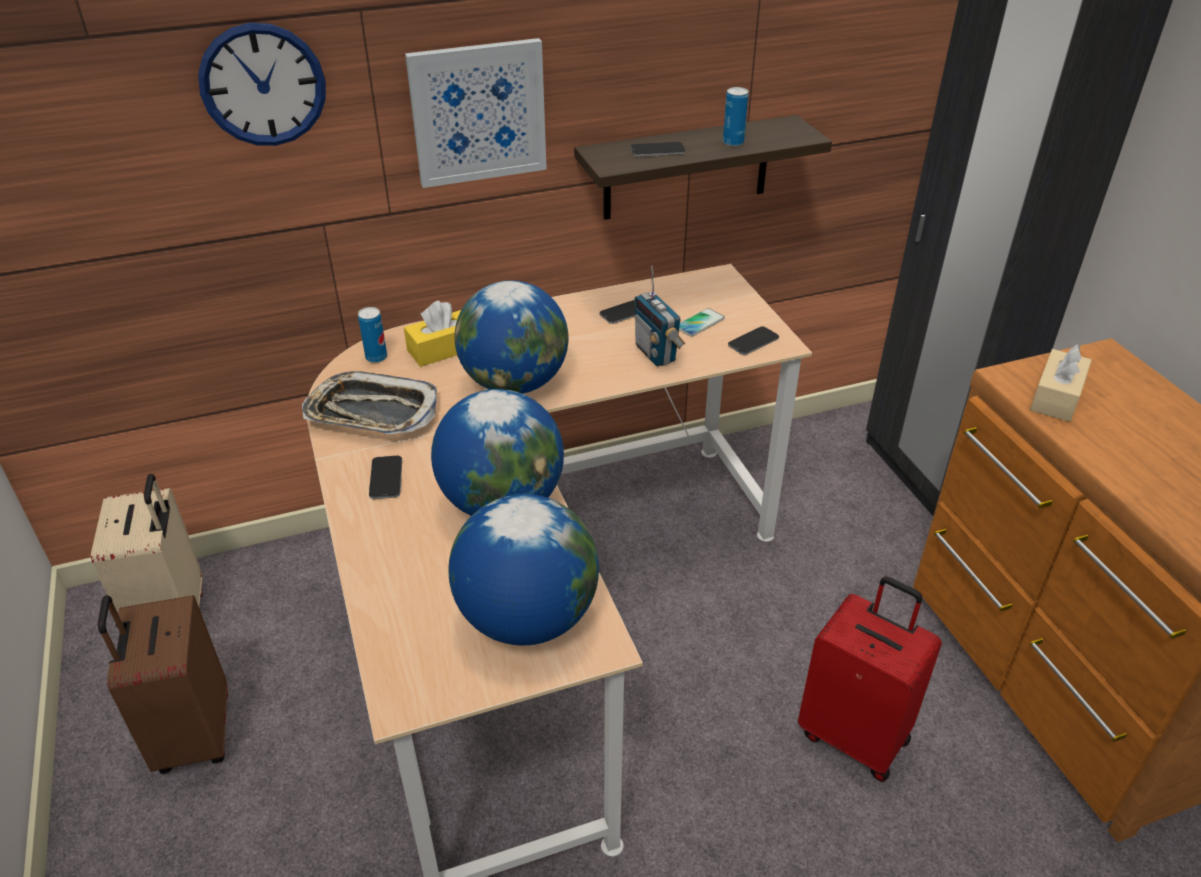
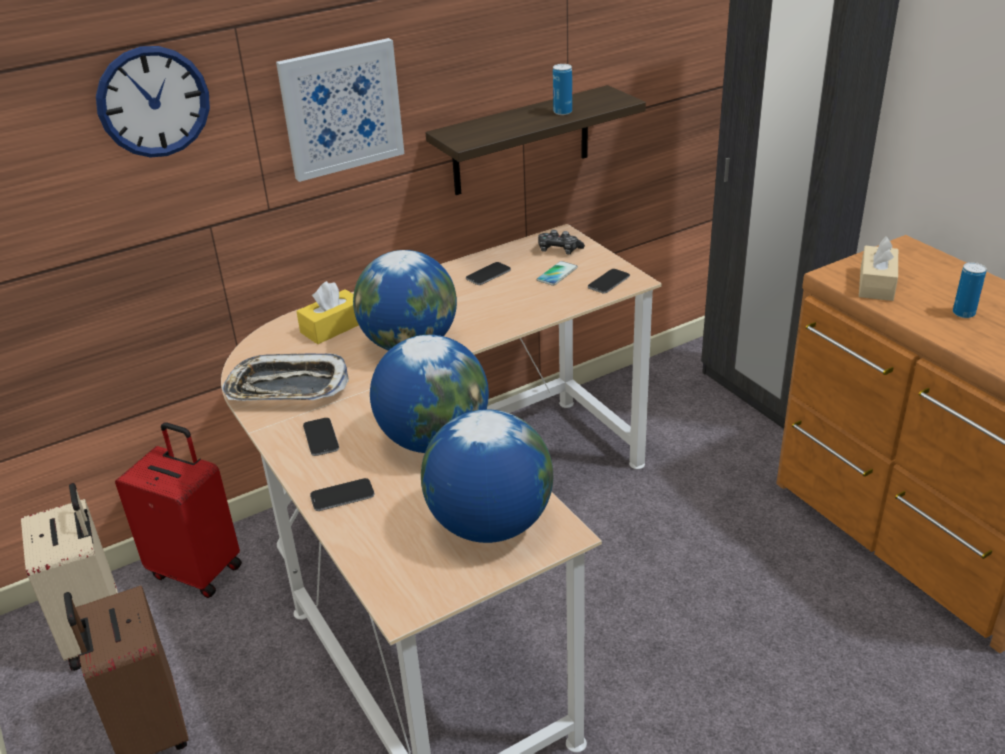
camera: 10 degrees left, 5 degrees down
(376, 357) = (273, 342): can -> can (963, 313)
(656, 353) = (527, 303): radio -> none
(657, 151) = (500, 126): phone -> phone (342, 496)
(711, 294) = (559, 250): none -> game controller
(855, 735) = (761, 612): red suitcase -> red suitcase (198, 569)

